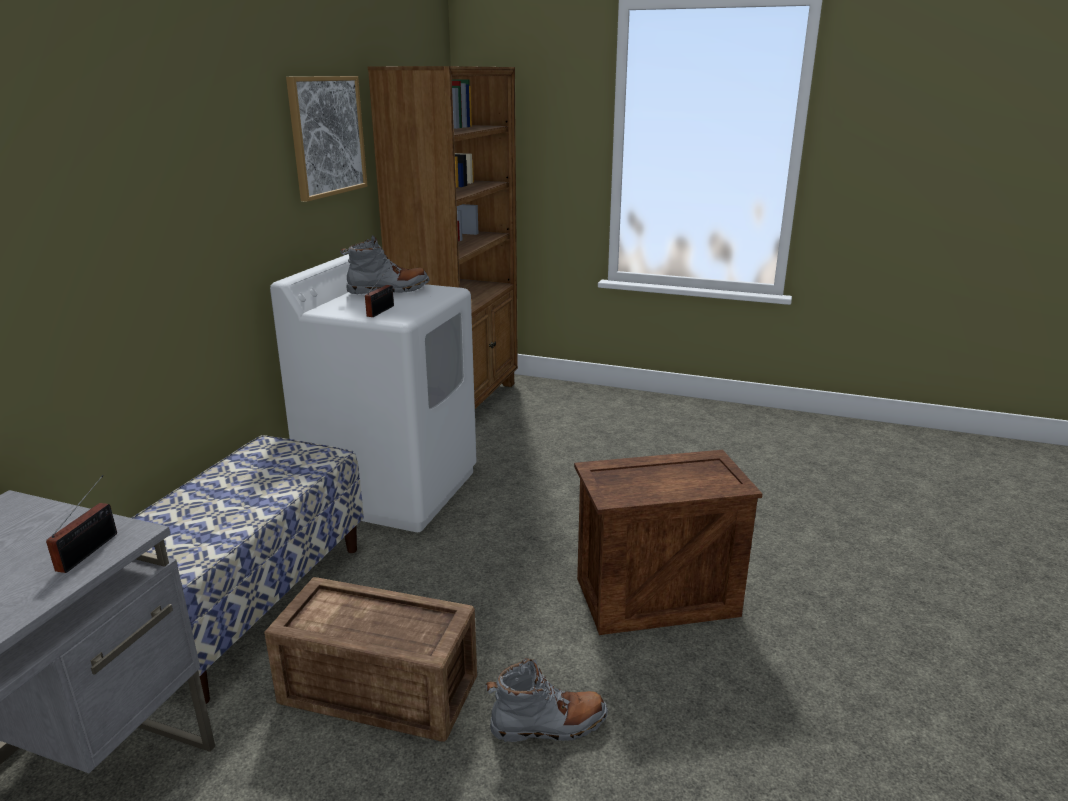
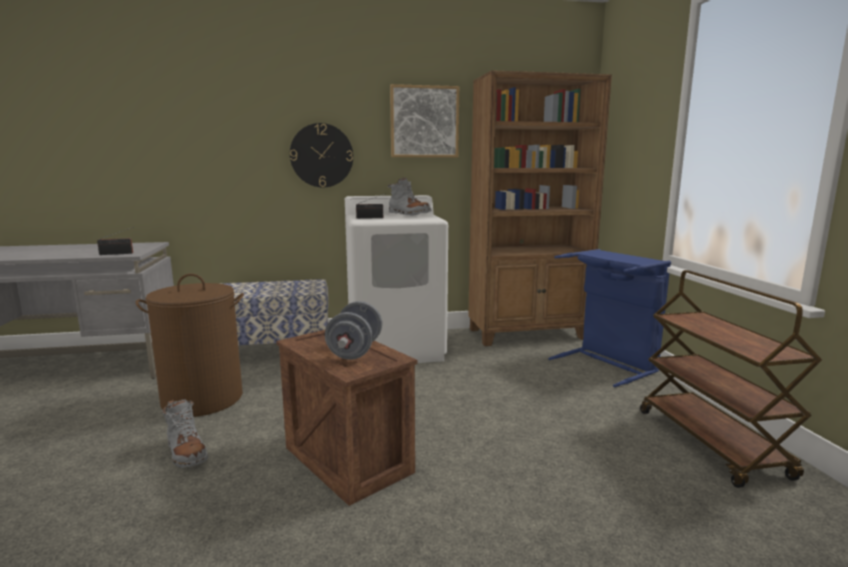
camera: 60 degrees right, 10 degrees down
(221, 218) = (321, 155): none -> wall clock
(380, 692) = (202, 399): crate -> brown laundry basket
(580, 399) = (608, 364): none -> blue laundry basket
(675, 472) = (355, 351): none -> grey dumbbell
(745, 425) = (711, 443): none -> brown cart

